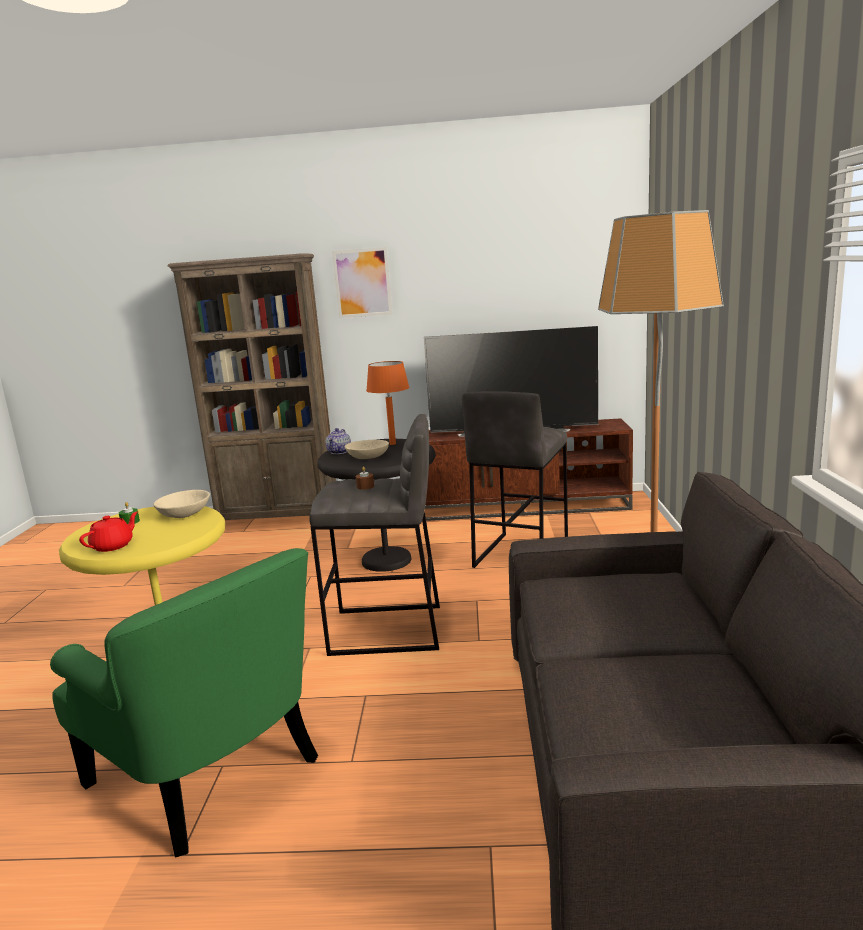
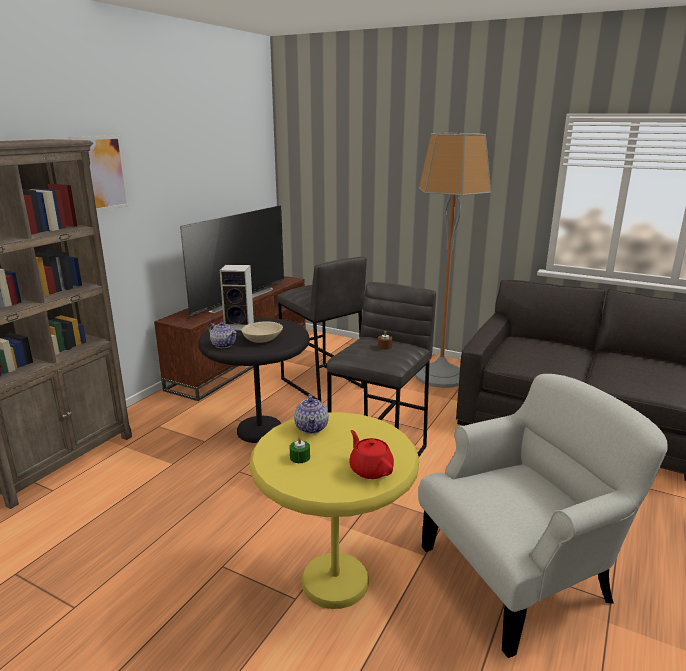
camera: 65 degrees left, 5 degrees up
(184, 513) = (312, 427): beige bowl -> teapot
(210, 770) = (520, 574): green armchair -> white armchair
(393, 444) = (240, 326): orange table lamp -> speaker

